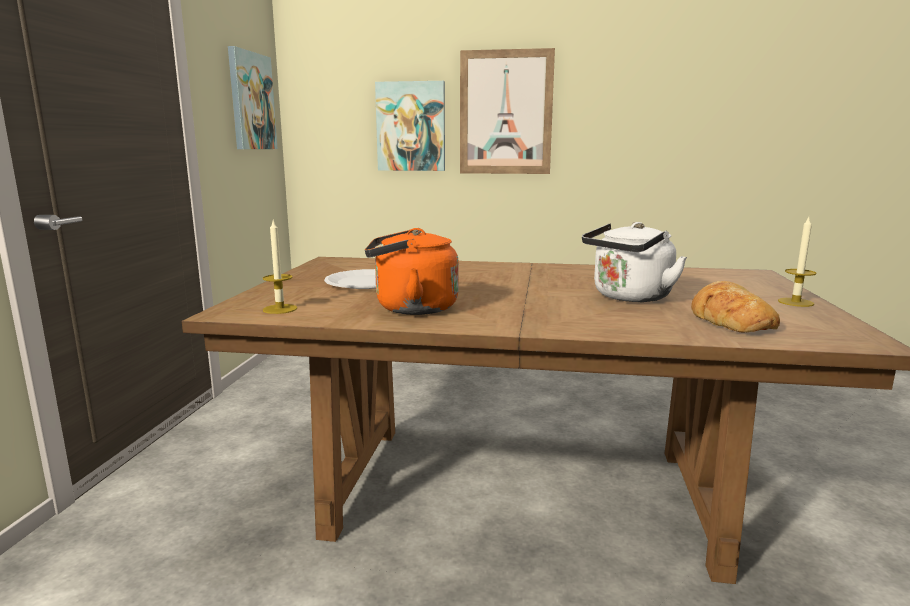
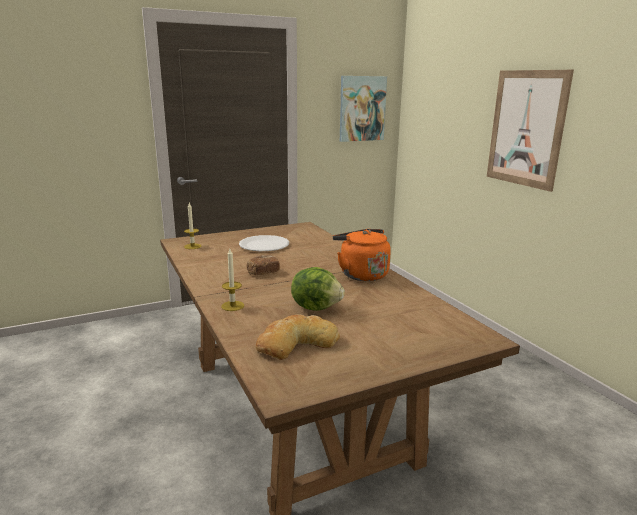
camera: 55 degrees right, 5 degrees up
(411, 126) = (463, 132): picture -> none
(411, 308) = (221, 266): orange kettle -> orange kettle (361, 274)
(478, 297) = (263, 272): none -> bread
(629, 297) = (316, 307): white kettle -> lettuce
(795, 302) = (383, 363): candle -> candle (232, 306)

